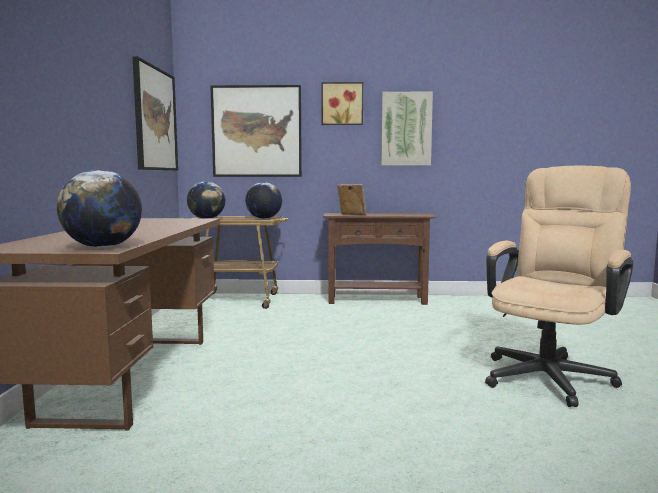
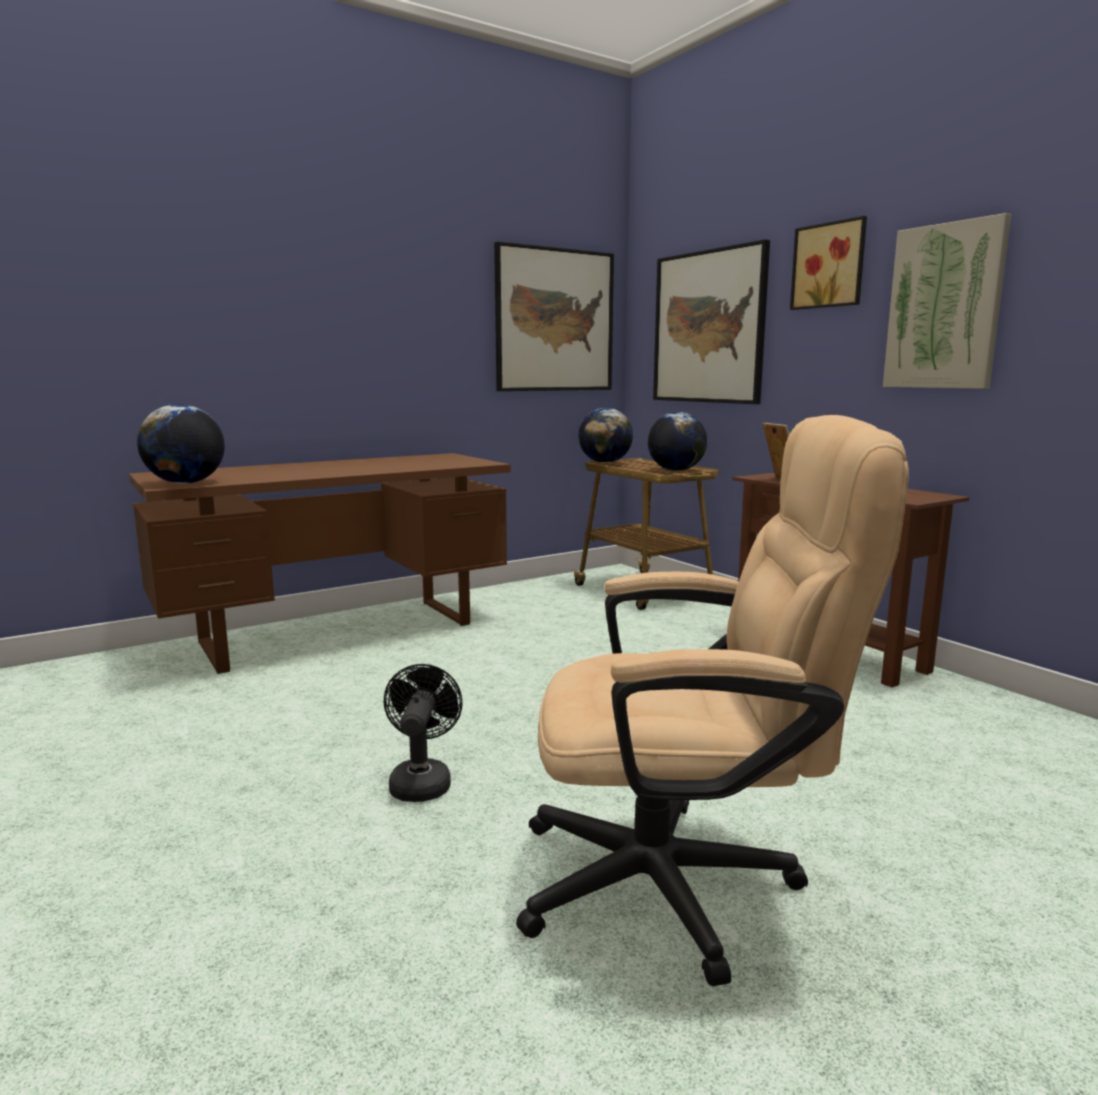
camera: 55 degrees right, 5 degrees up
(413, 398) = (421, 781): none -> black fan

